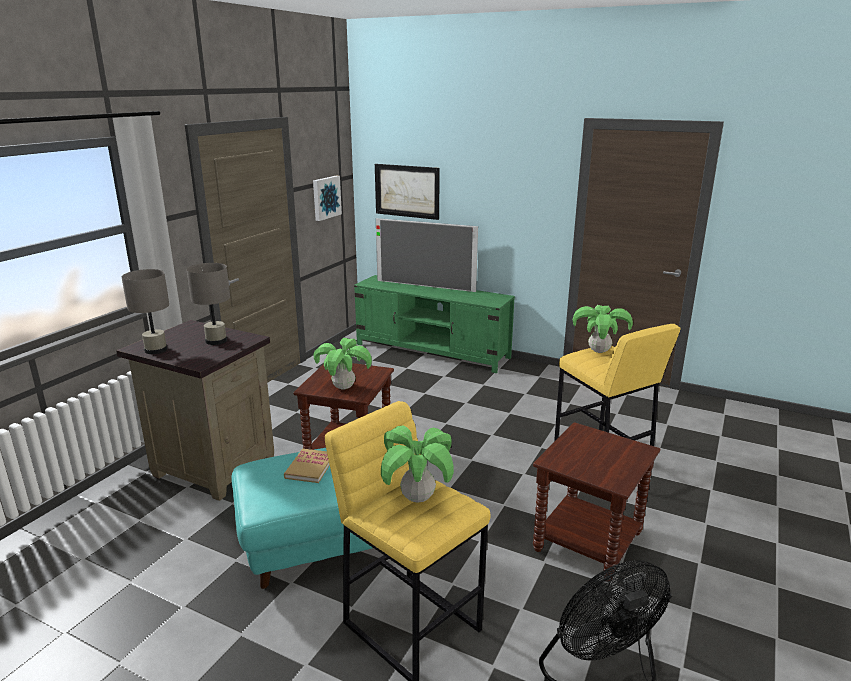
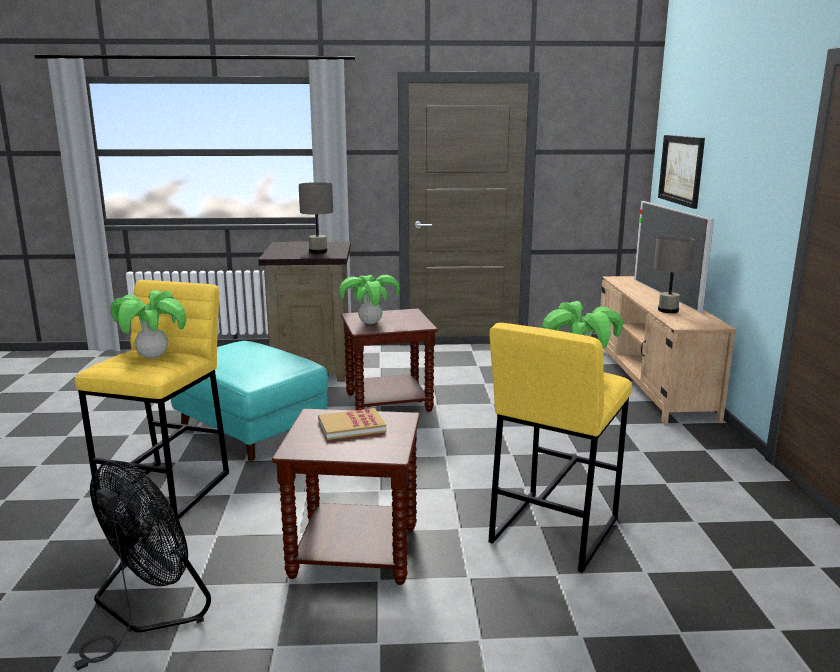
camera: 60 degrees right, 5 degrees down
(156, 350) = (282, 246): grey table lamp -> grey table lamp (668, 310)
(310, 467) = (249, 353): book -> book (351, 426)
(325, 197) = (593, 169): picture -> none
(432, 351) = (651, 382): green tv stand -> beige tv stand

